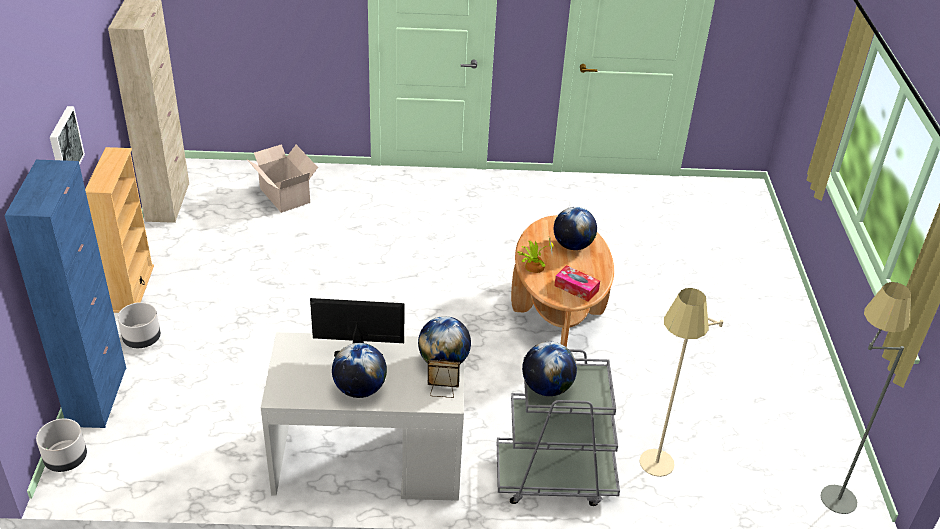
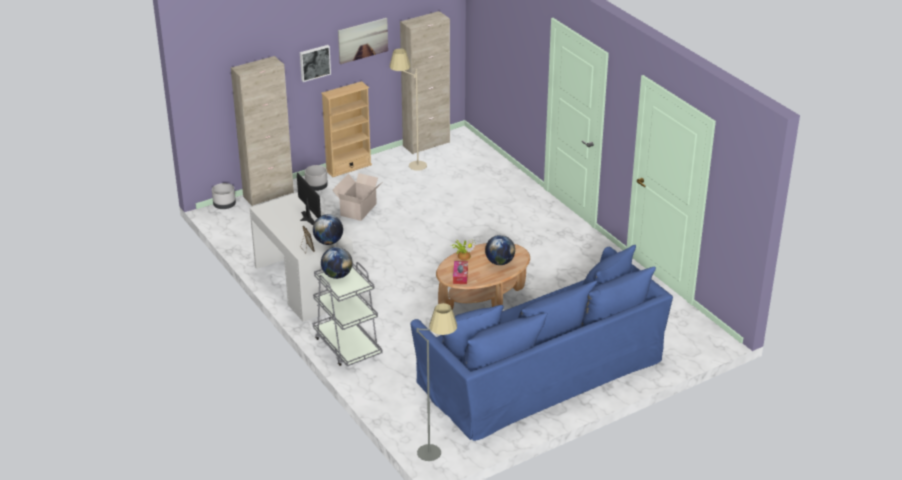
camera: 60 degrees right, 5 degrees down
(89, 79) = (363, 40): none -> picture
(97, 396) = (268, 194): blue cabinet -> beige cabinet
(284, 194) = (478, 174): cardboard box -> cardboard box (359, 209)
(360, 389) = (286, 227): globe -> none
(653, 474) = (382, 379): beige floor lamp -> beige floor lamp (409, 166)
(723, 328) = (540, 370): none -> blue sofa

